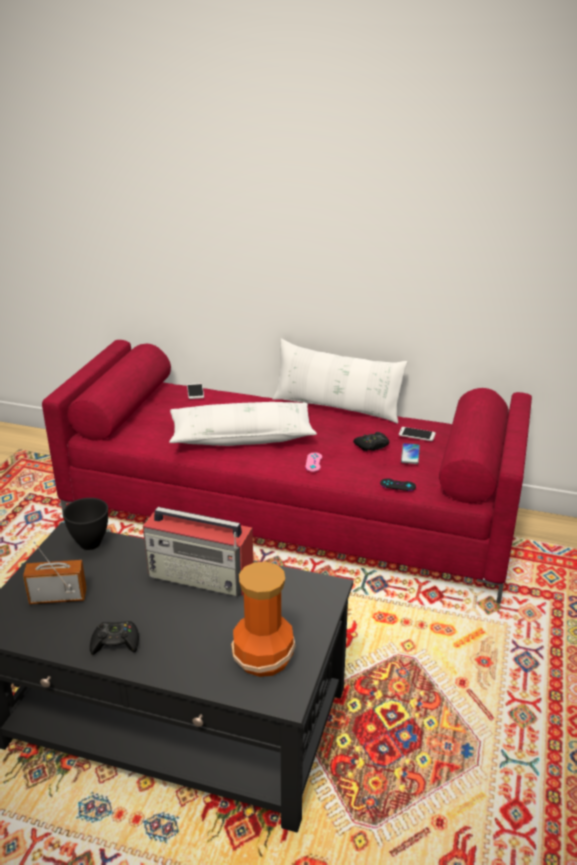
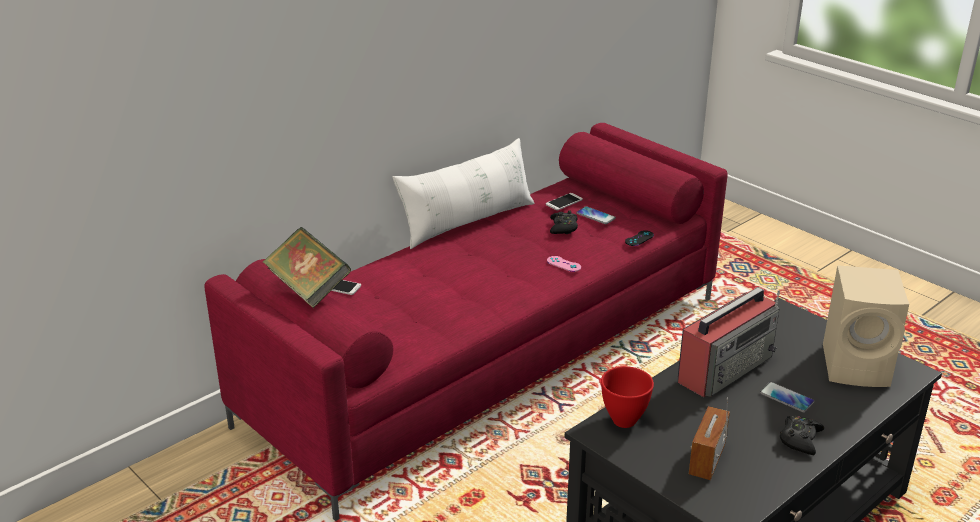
camera: 60 degrees left, 0 degrees up
(91, 544) = (625, 420): black bowl -> red bowl
(125, 367) = (308, 288): none -> book
(177, 621) = (786, 398): none -> phone
(242, 436) = (471, 287): white pillow -> none
(265, 657) = (858, 366): vase -> beige speaker

